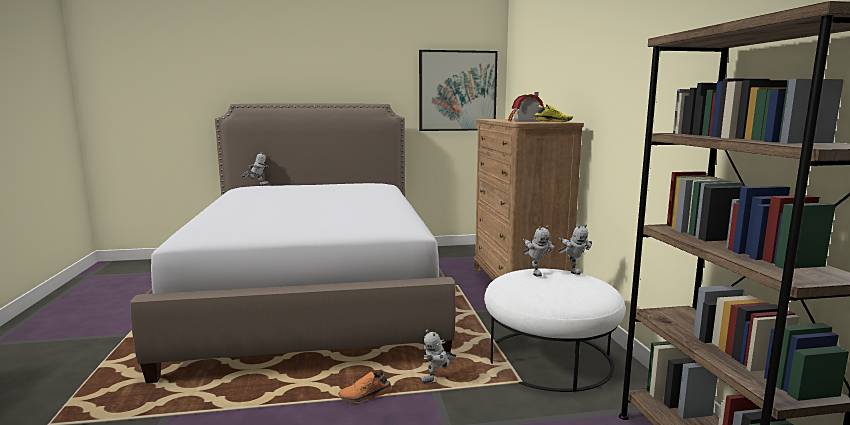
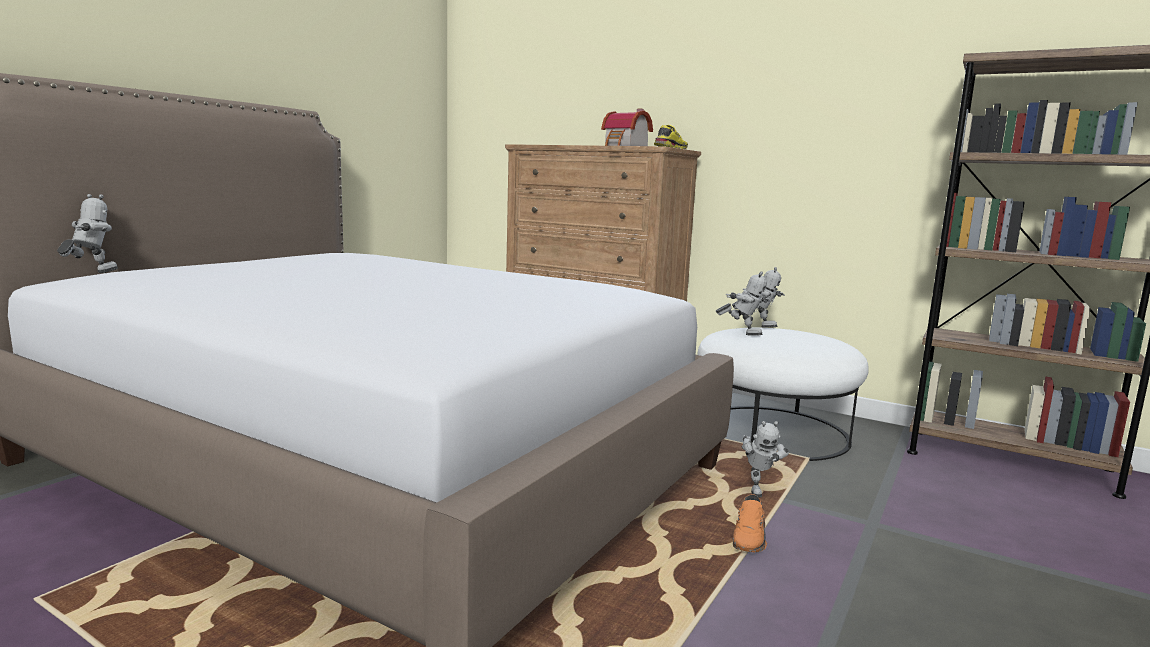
camera: 50 degrees left, 0 degrees up
(457, 91) = (395, 102): picture -> none

